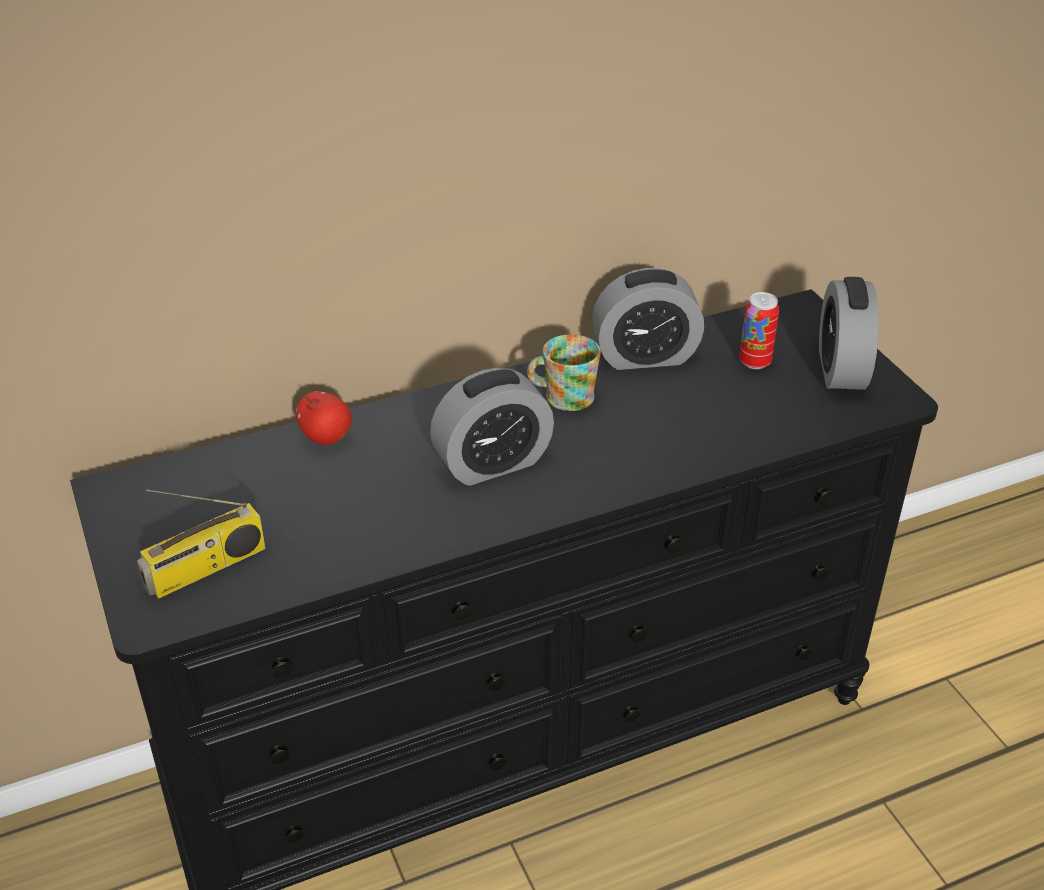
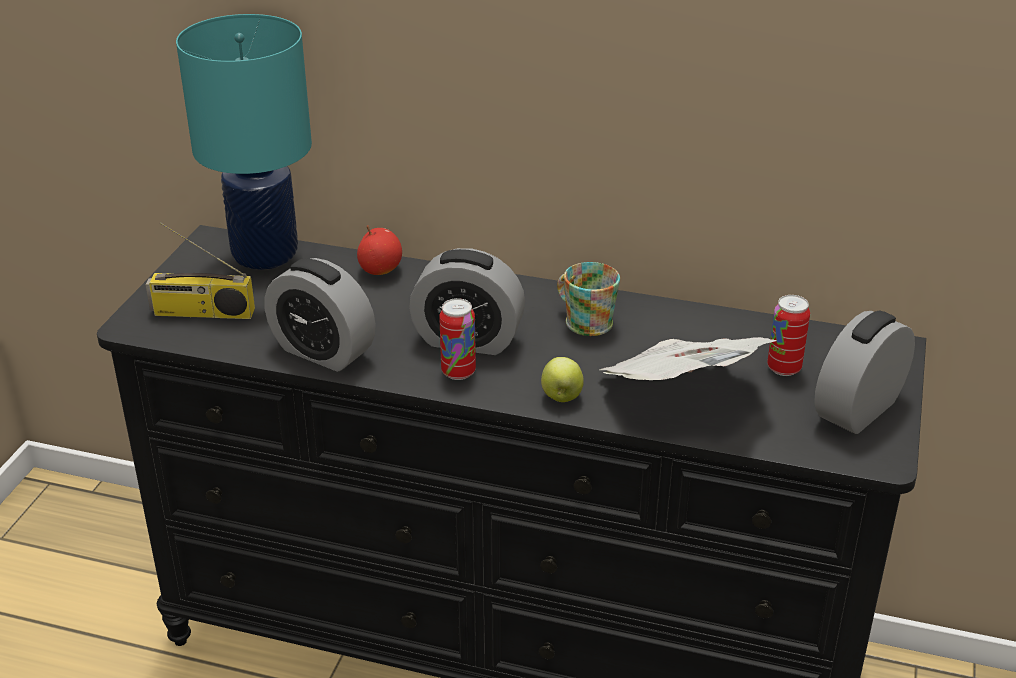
camera: 40 degrees right, 5 degrees down
(195, 480) = (266, 258): none -> turquoise table lamp
(524, 497) = (458, 372): none -> can
(633, 473) = (561, 397): none -> apple
(645, 356) = (692, 322): alarm clock -> alarm clock (323, 351)
(712, 420) = (681, 392): none -> newspaper

